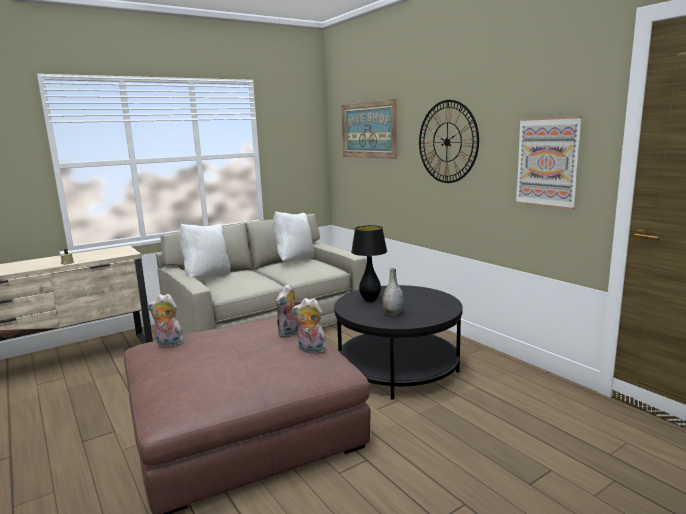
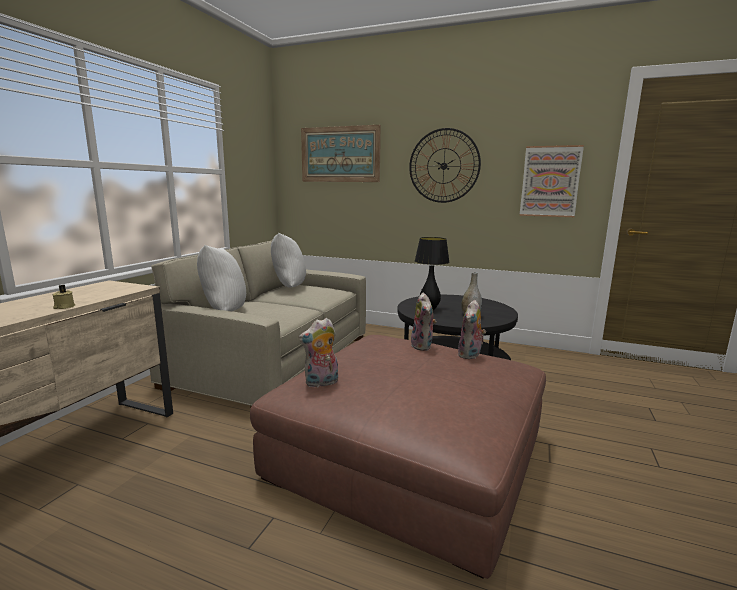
camera: 35 degrees left, 0 degrees up
(310, 350) = (470, 356): plush toy -> plush toy turned 45 degrees counterclockwise

